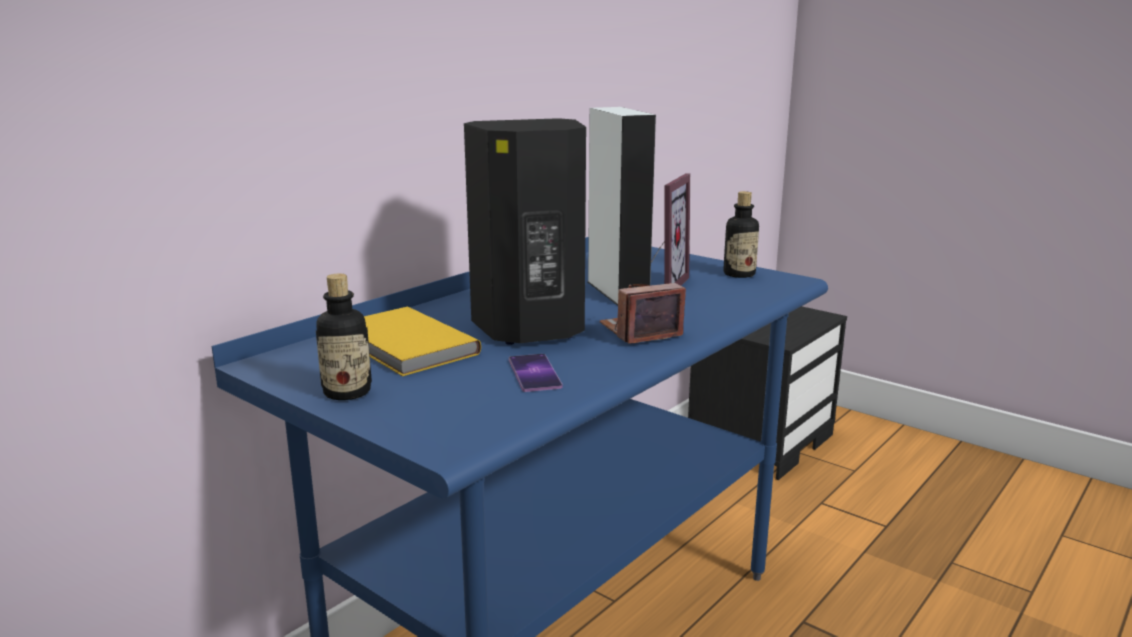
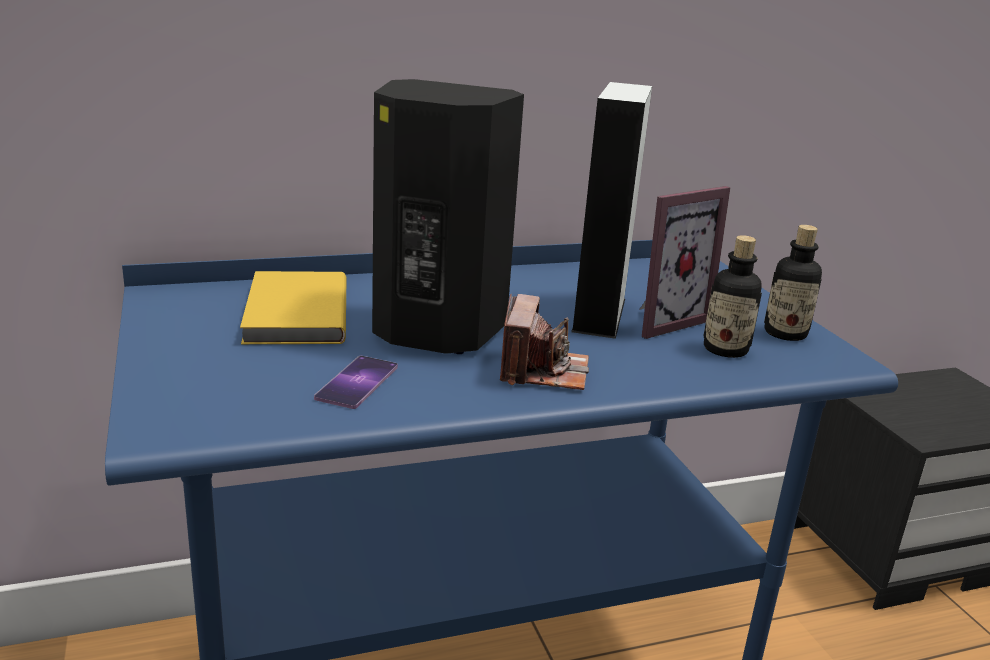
camera: 30 degrees right, 5 degrees up
(347, 392) = (173, 345): bottle -> bottle (725, 349)
(640, 332) = (542, 371): camera -> camera turned 90 degrees clockwise

